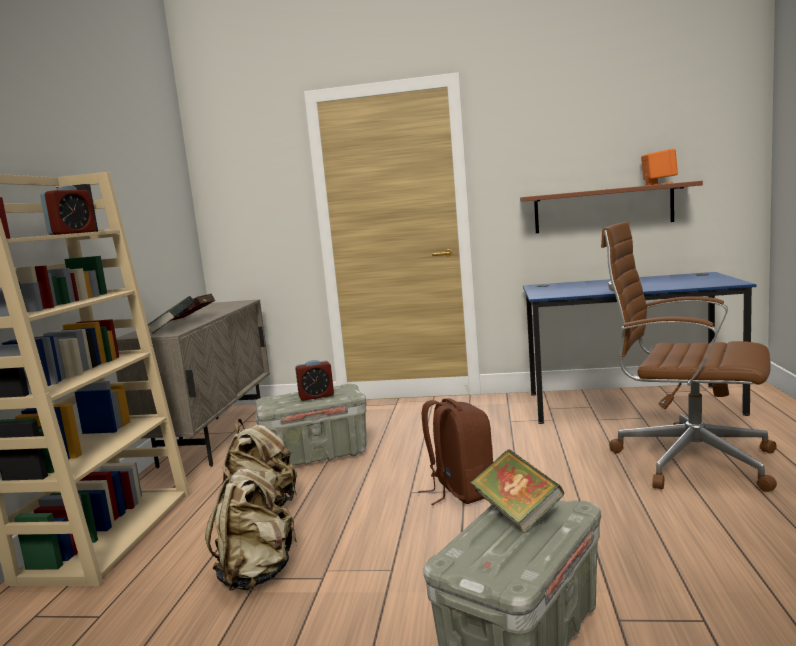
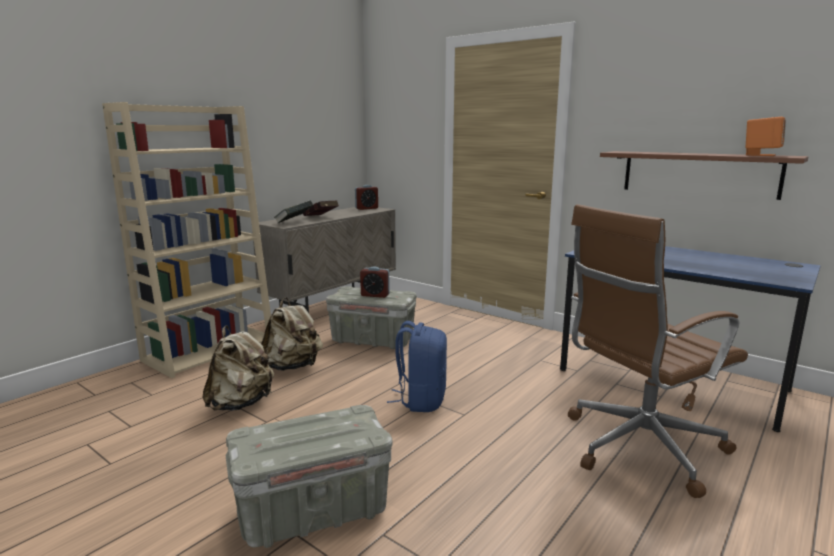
camera: 30 degrees right, 5 degrees up
(72, 233) = (212, 148): alarm clock -> alarm clock (366, 208)
(459, 491) = (421, 400): brown backpack -> blue backpack
(517, 513) = (332, 422): book -> none
(688, 460) = (638, 447): brown office chair -> brown office chair turned 90 degrees counterclockwise

